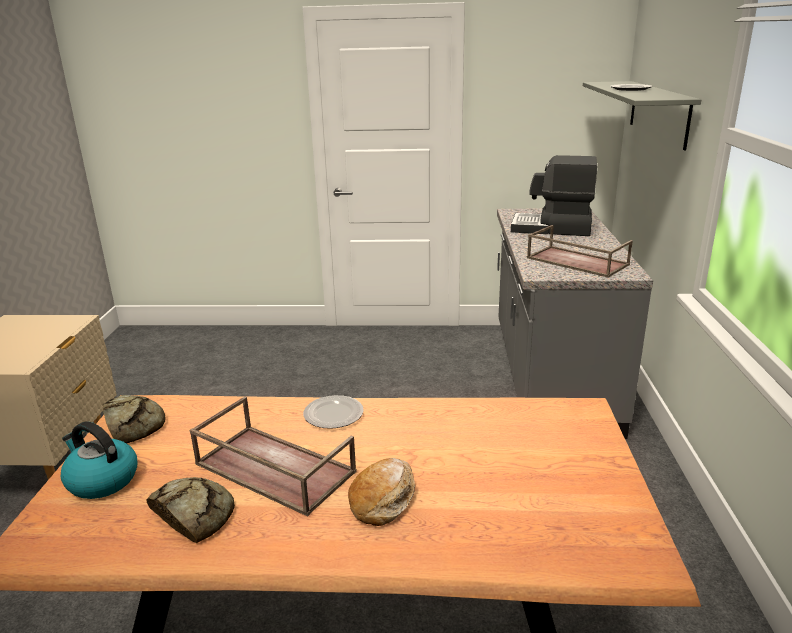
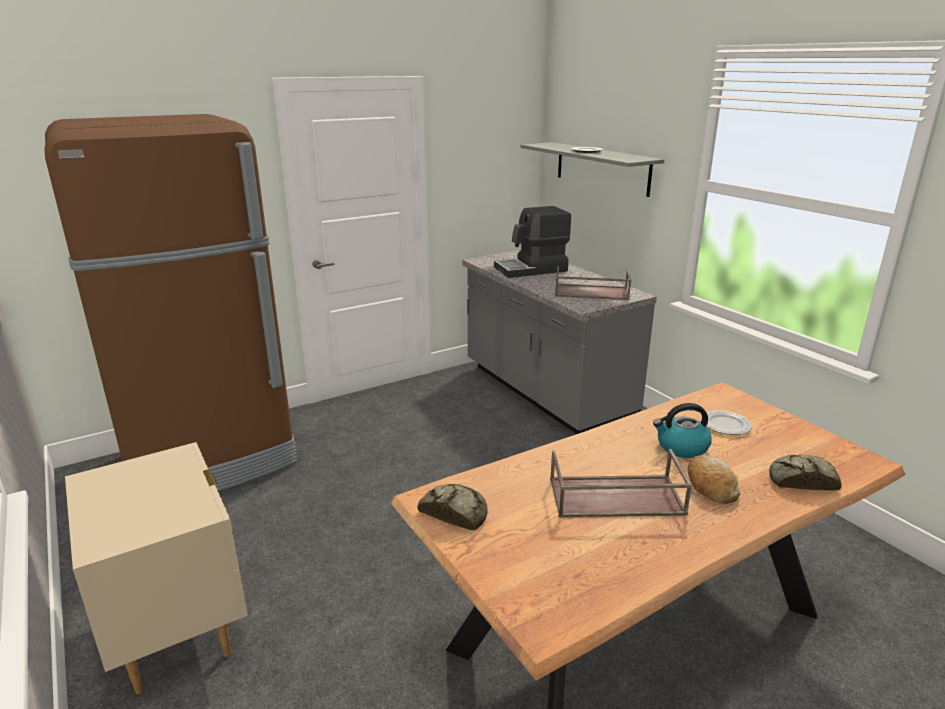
camera: 35 degrees left, 0 degrees up
(101, 480) = (510, 559): kettle -> kettle (681, 447)
(193, 514) = (618, 547): bread -> bread (800, 480)
(210, 349) = (211, 460): none -> brown fridge
(334, 414) = (590, 448): plate -> plate (725, 425)

